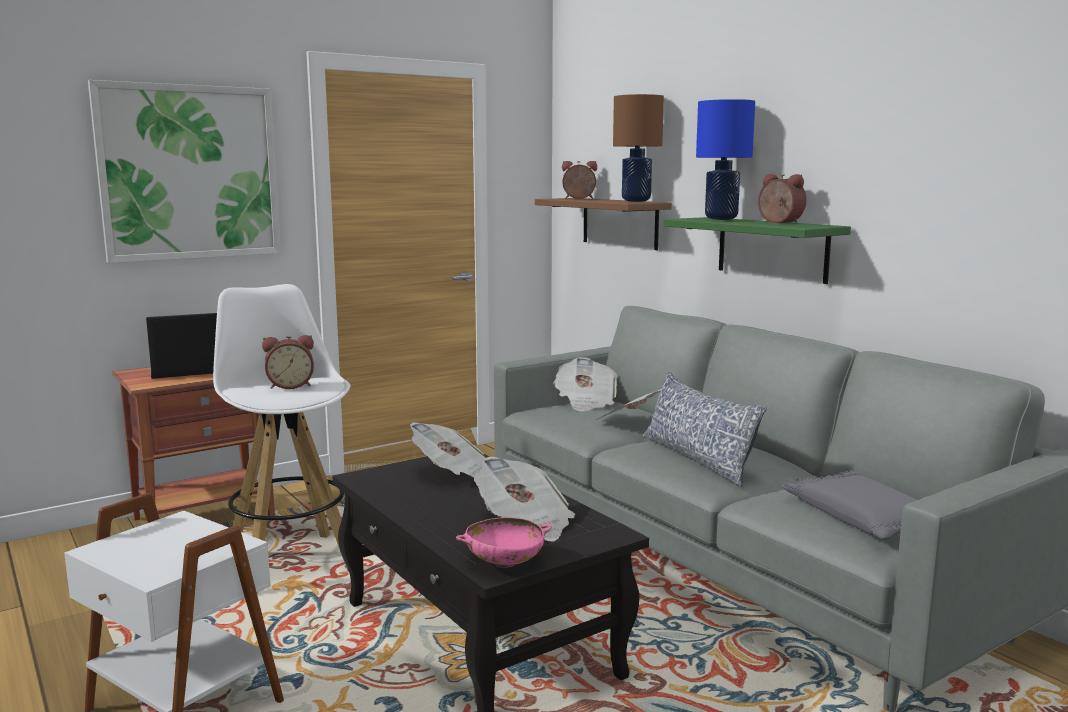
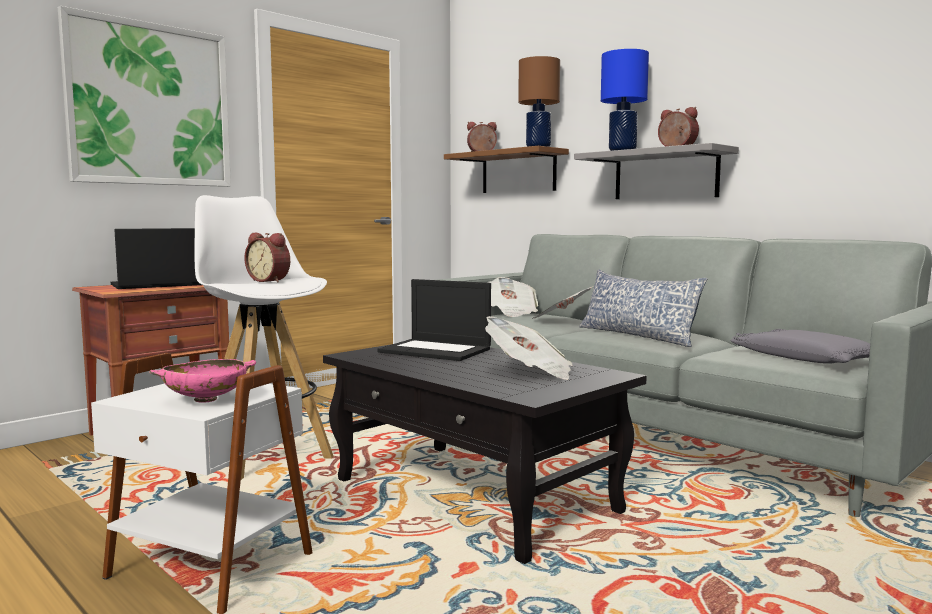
camera: 10 degrees left, 5 degrees down
(290, 386) = (270, 281): alarm clock -> alarm clock turned 60 degrees clockwise
(454, 474) = (436, 350): newspaper -> laptop
(504, 563) = (536, 393): pink bowl -> pink bowl (205, 399)
(772, 249) = (665, 175): green shelf -> grey shelf

